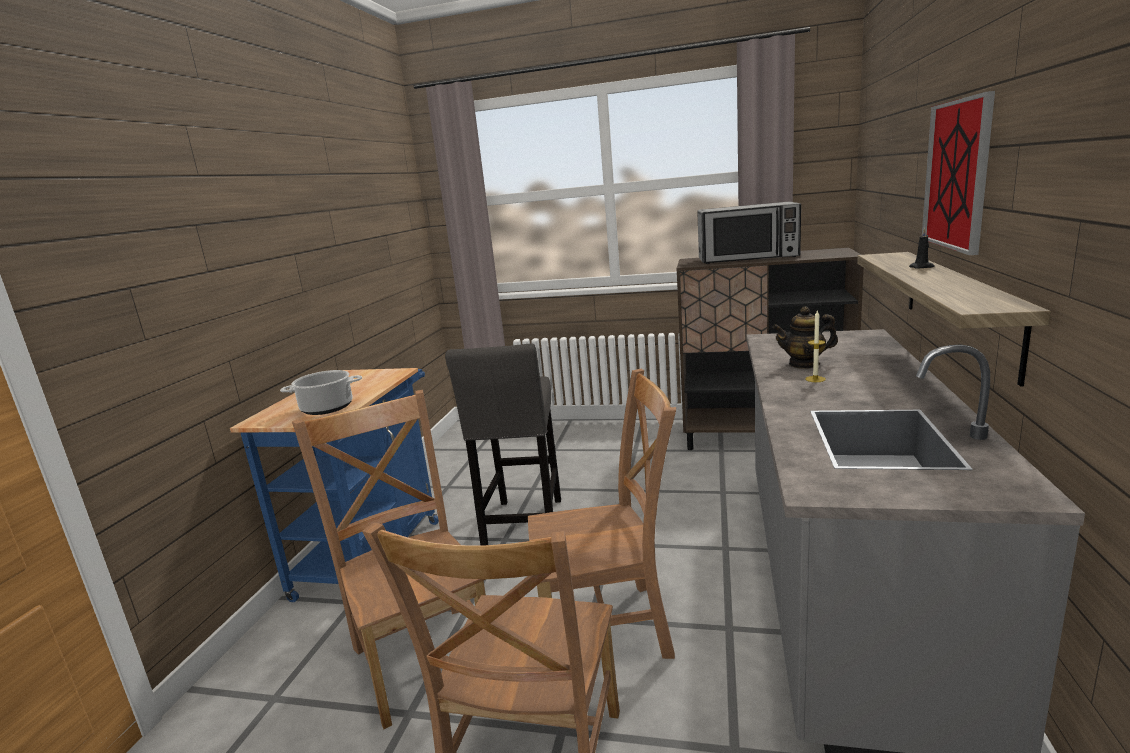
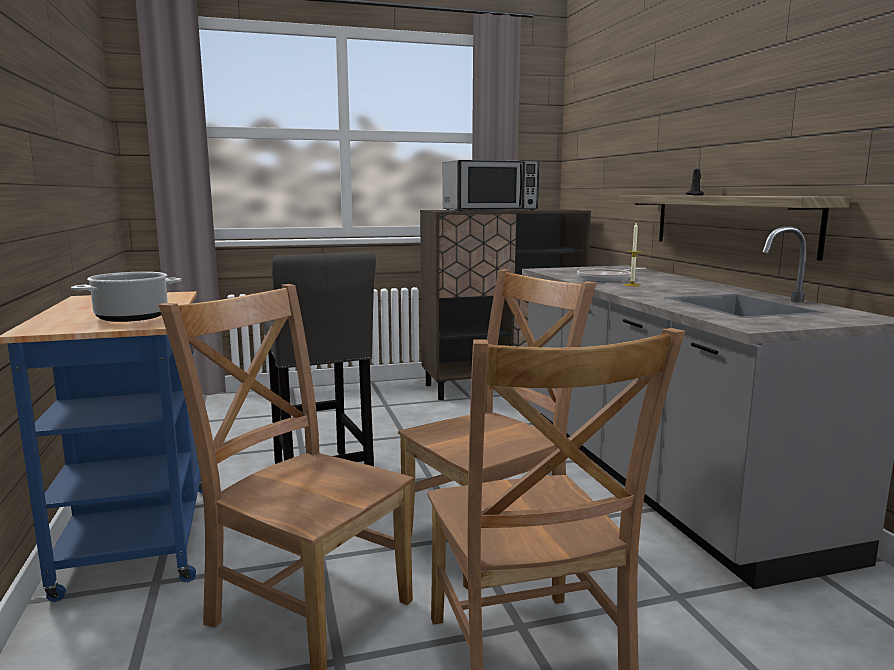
camera: 30 degrees left, 5 degrees down
(804, 364) = (606, 279): teapot -> frying pan
(957, 175) = (721, 121): picture -> none

